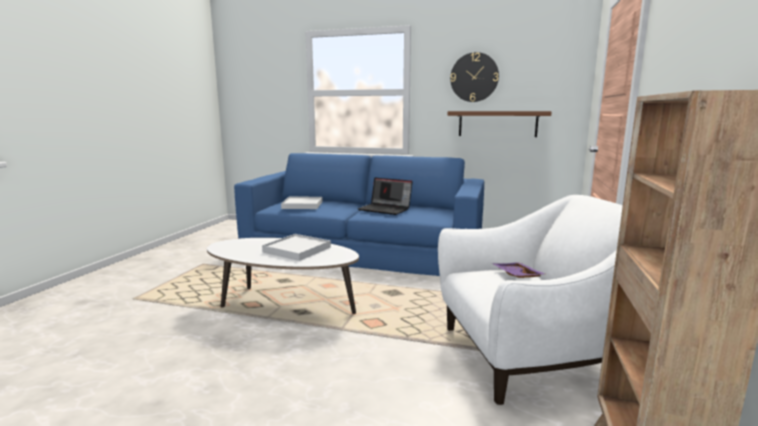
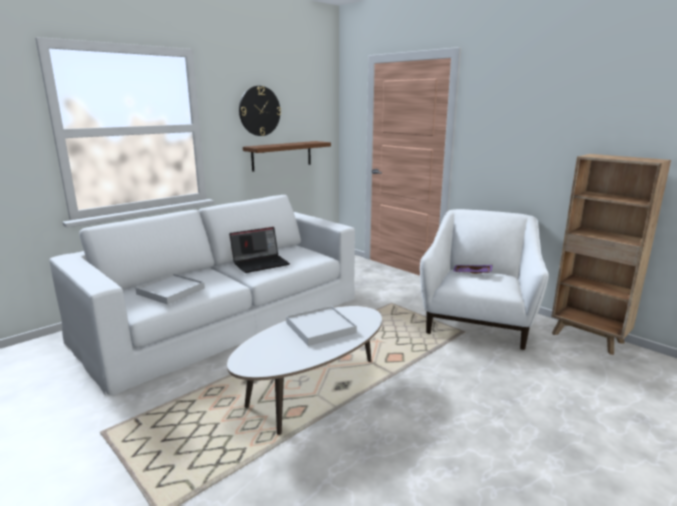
camera: 60 degrees left, 5 degrees up
(364, 249) = (224, 317): blue sofa -> white sofa

